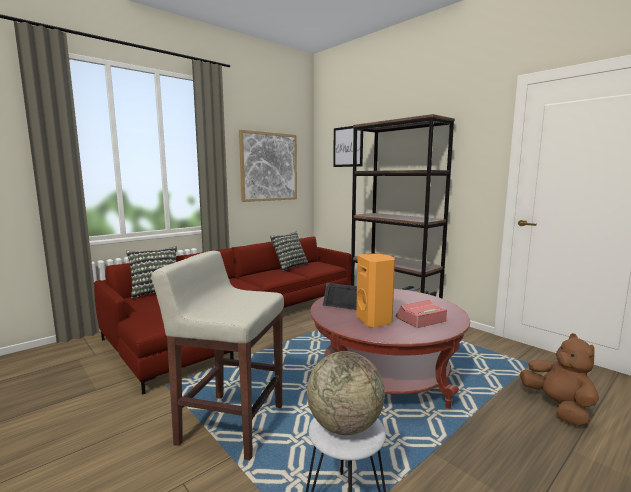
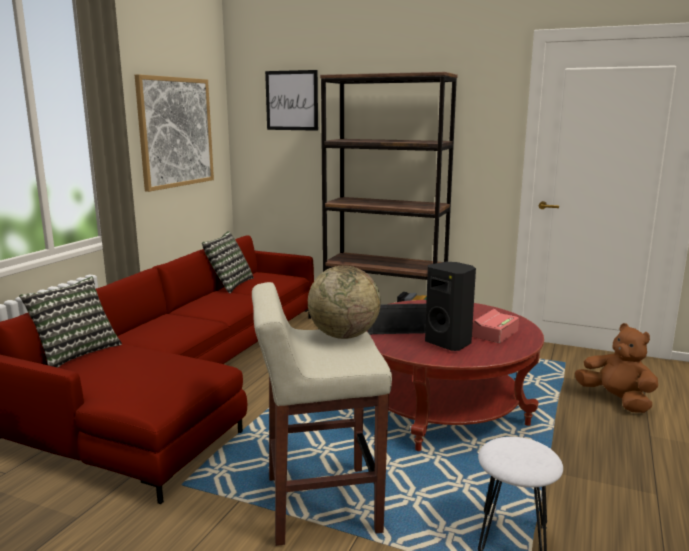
camera: 25 degrees left, 5 degrees up
(344, 426) = (522, 456): globe -> globe (343, 335)
(375, 321) = (449, 343): orange speaker -> black speaker

